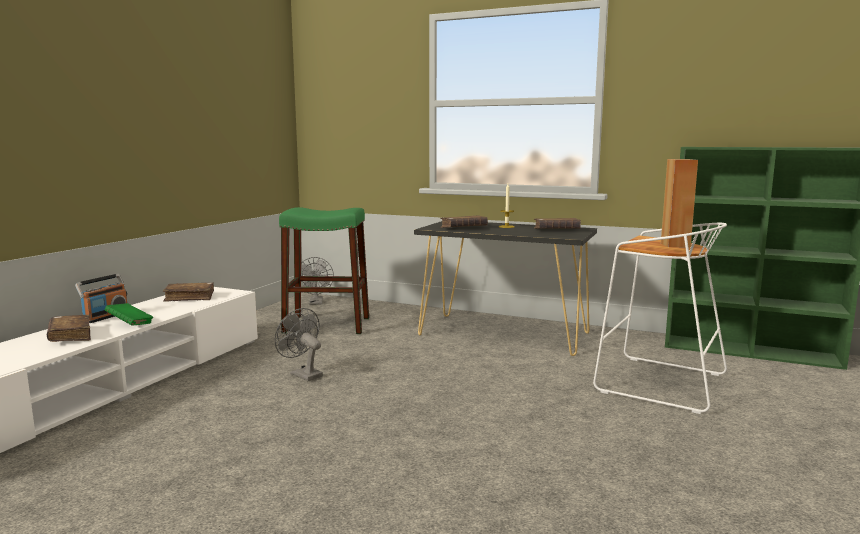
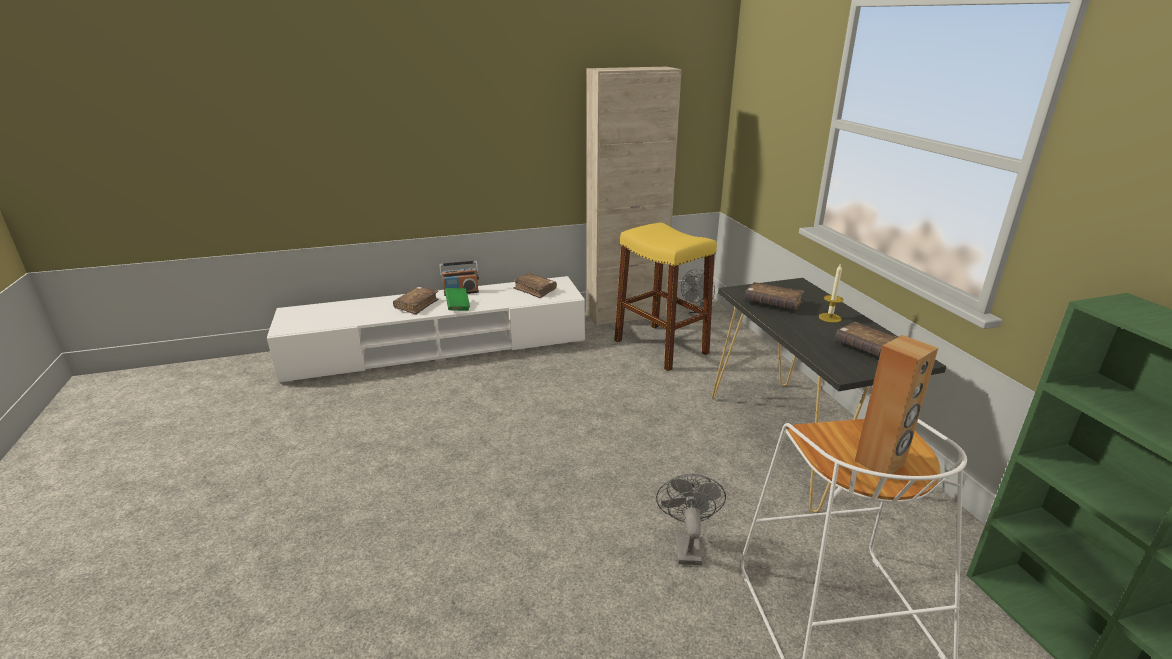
camera: 50 degrees right, 15 degrees up
(257, 318) = (626, 314): none -> beige cabinet
(302, 374) = (555, 394): grey fan -> grey fan (686, 544)
(327, 325) = (661, 347): green stool -> yellow stool

